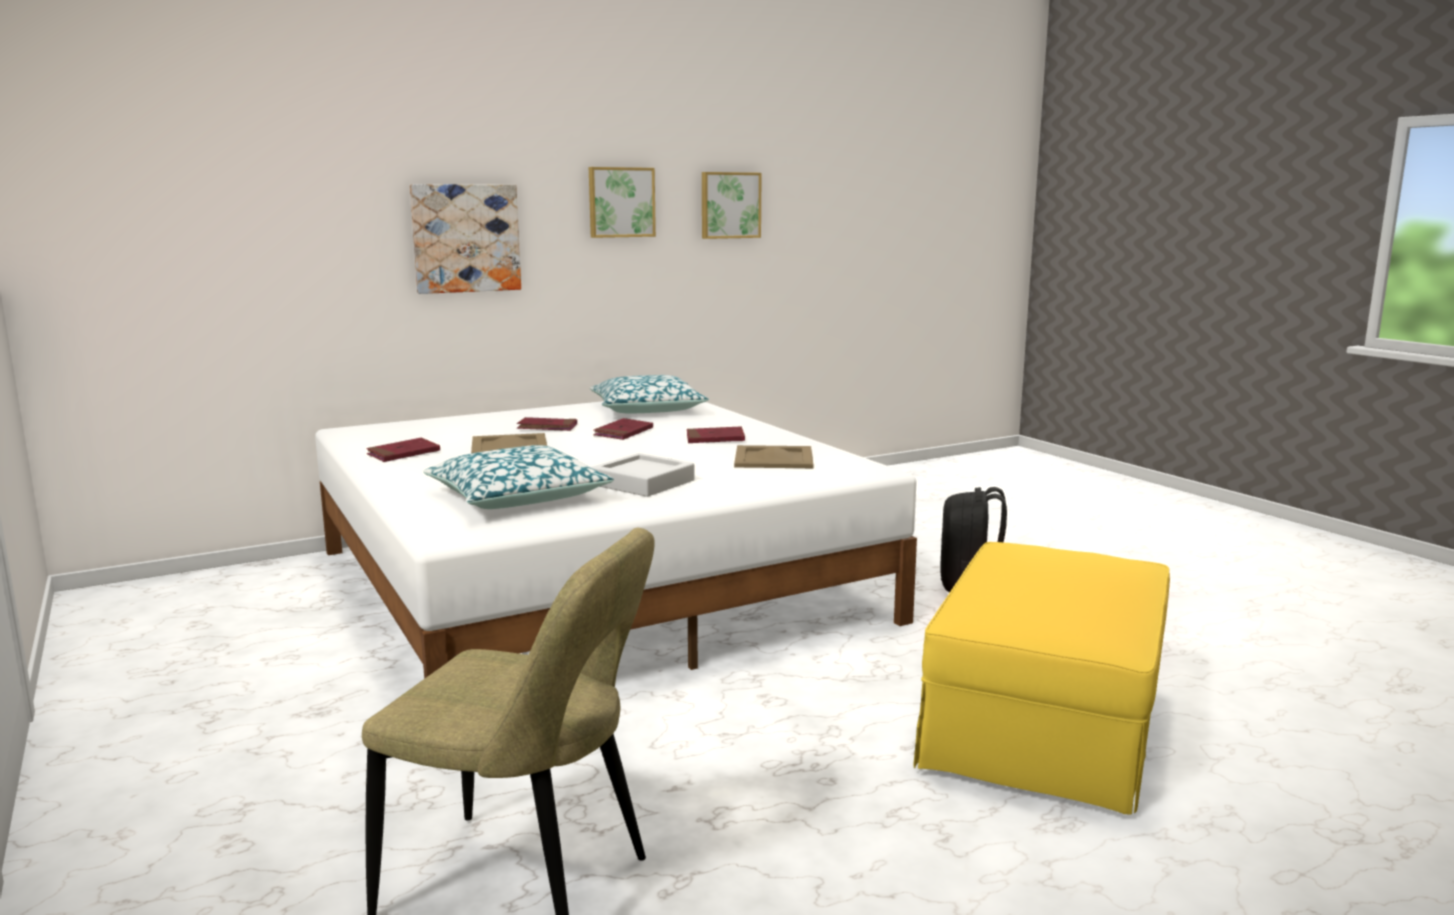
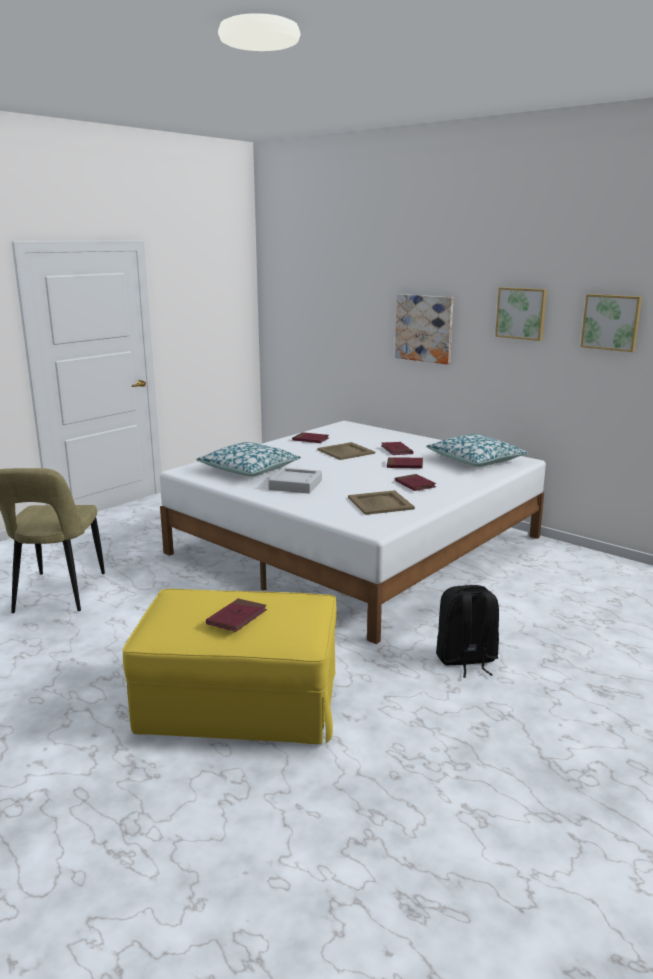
camera: 70 degrees right, 5 degrees up
(1079, 580) = (237, 618): none -> red book

